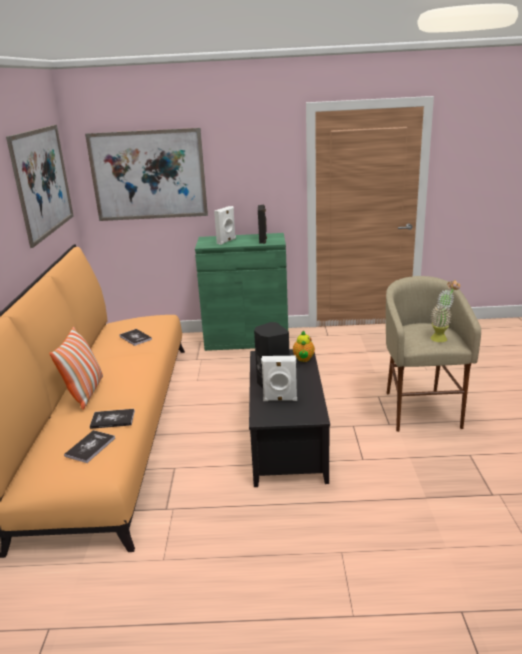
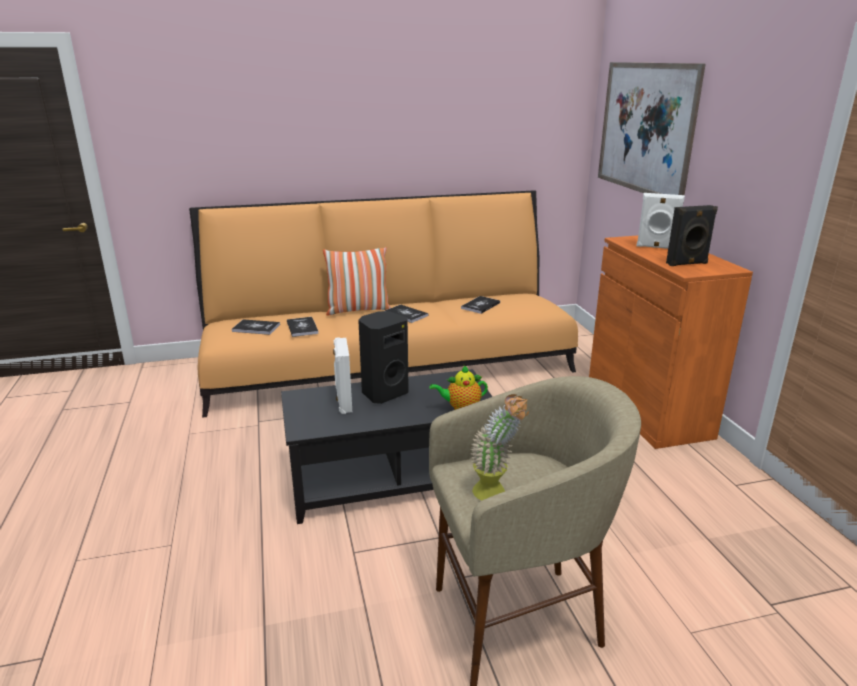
camera: 75 degrees right, 0 degrees up
(43, 182) = (501, 107): picture -> none
(126, 368) = (406, 314): none -> book
(246, 339) = (647, 409): green cabinet -> orange cabinet

